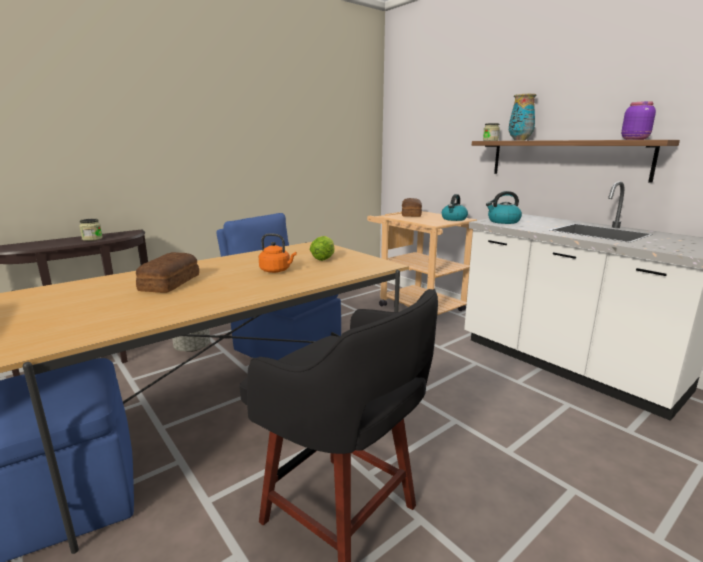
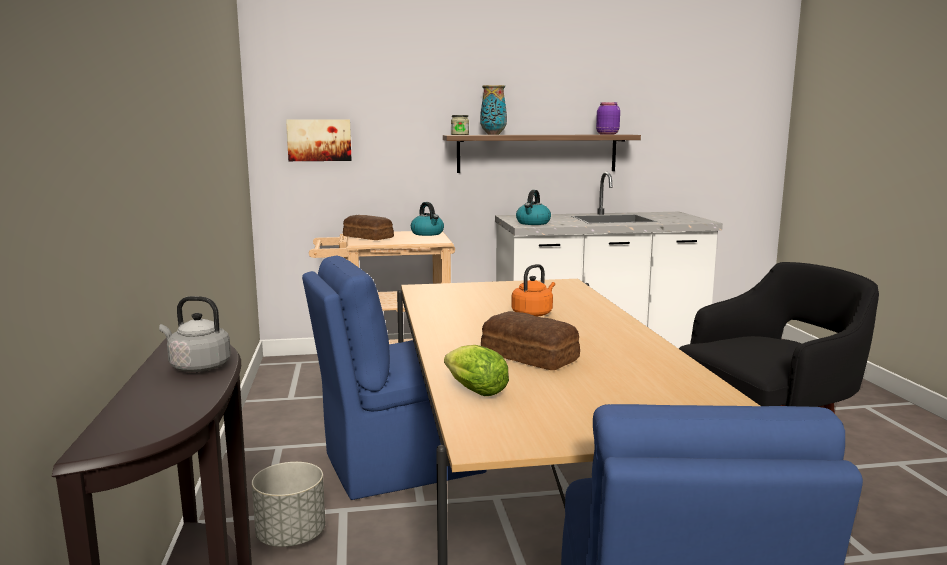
camera: 60 degrees left, 5 degrees down
(92, 239) = (197, 367): jar -> grey kettle
(324, 258) = (503, 294): lettuce -> lettuce (472, 390)
(414, 145) = (319, 140): none -> picture

